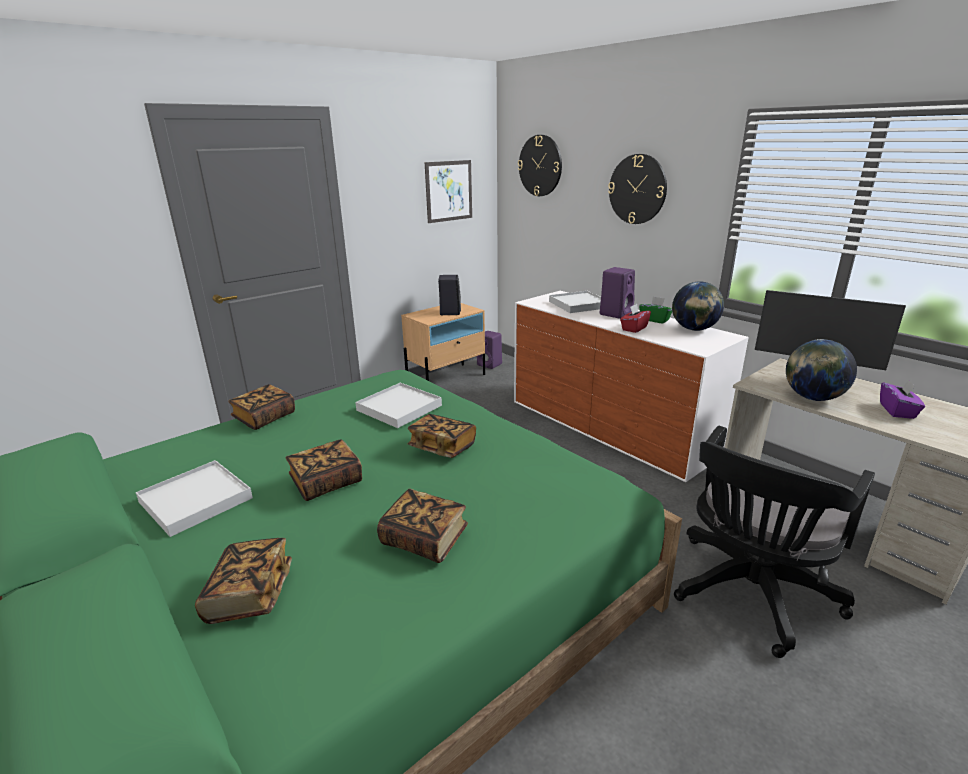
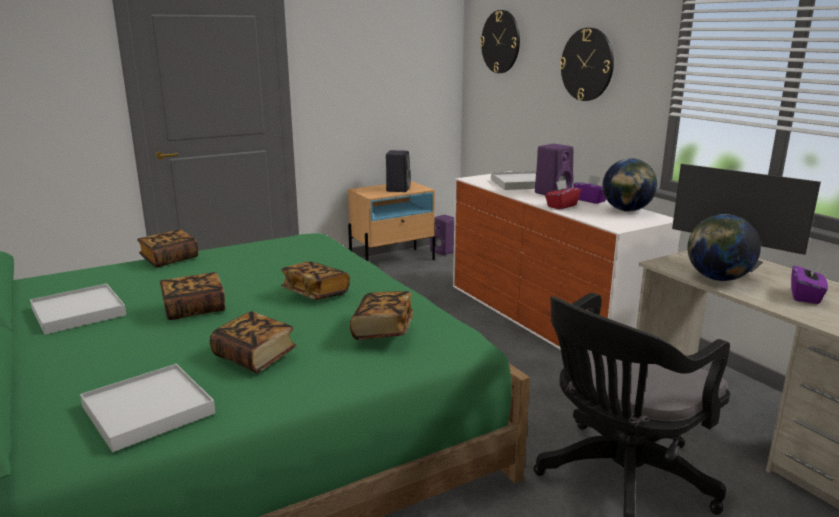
camera: 10 degrees right, 5 degrees down
(250, 595) = (87, 378): book -> book (383, 330)
(399, 408) = (295, 261): white tray -> white tray (148, 410)
(449, 191) = (407, 66): picture -> none
(654, 320) = (590, 200): green tissue box -> purple tissue box

